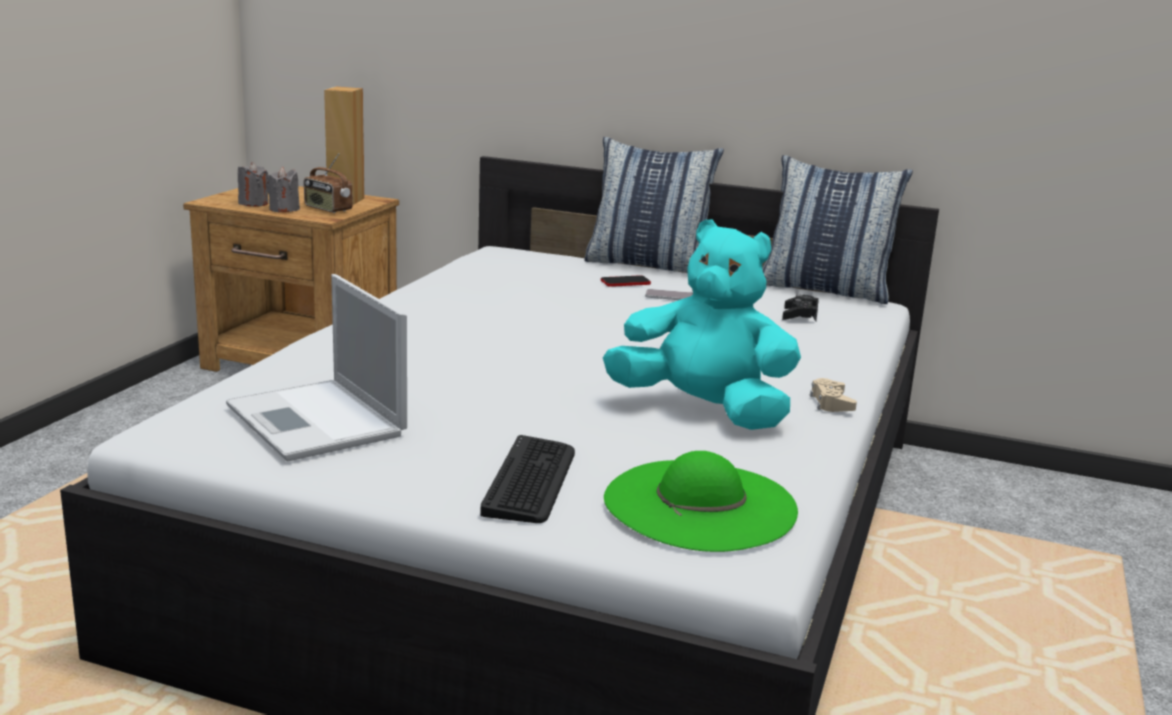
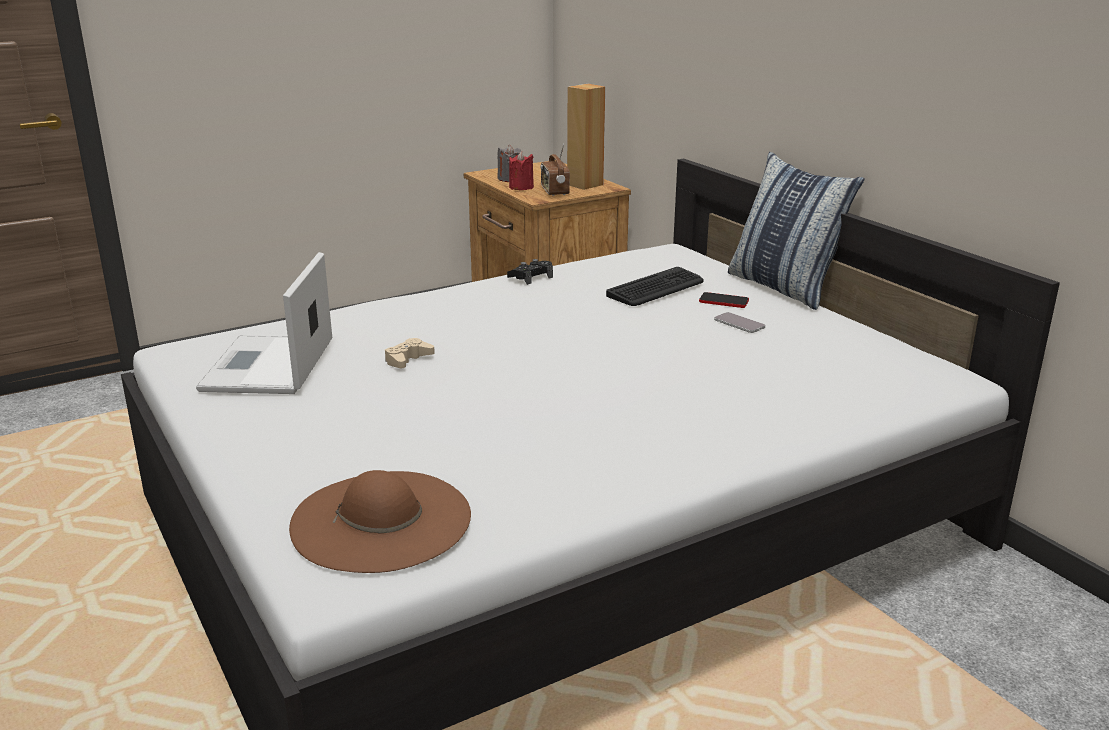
camera: 40 degrees right, 5 degrees up
(284, 209) = (521, 187): grey candle -> red candle
(531, 480) = (310, 457): keyboard -> keyboard (656, 288)
(700, 504) = (381, 520): green hat -> brown hat
(703, 410) = (553, 440): turquoise plush toy -> none
(799, 315) = (838, 372): black game controller -> black game controller (531, 277)
(825, 290) = (928, 351): pillow -> none
(831, 403) = (685, 468): beige game controller -> beige game controller (408, 359)

